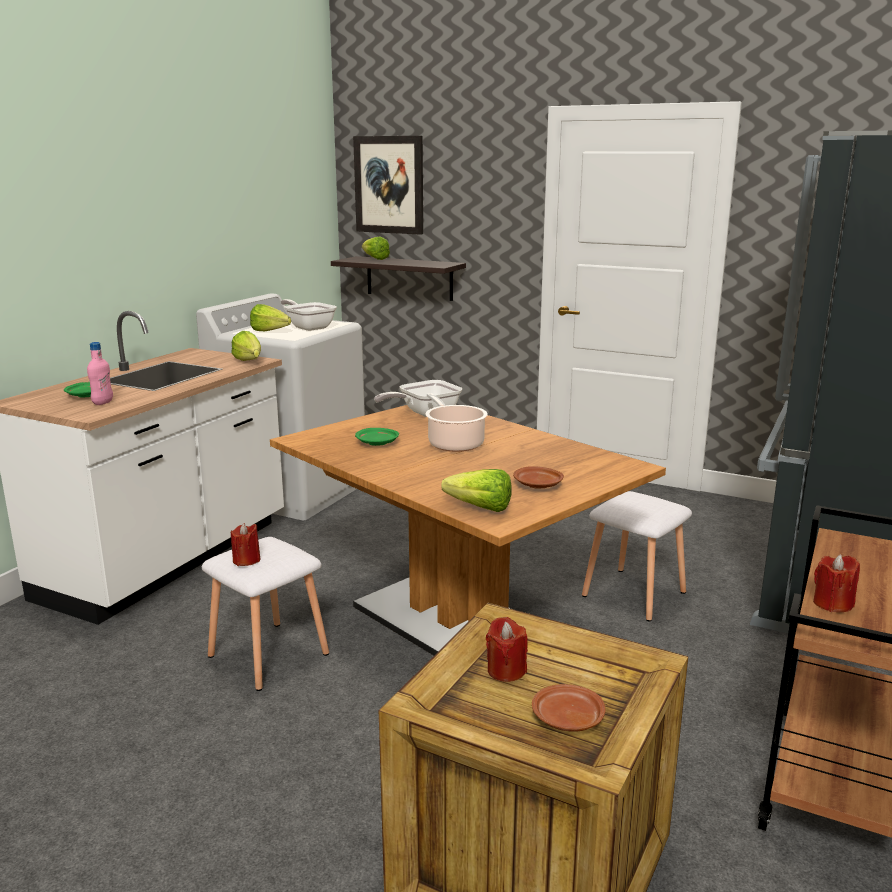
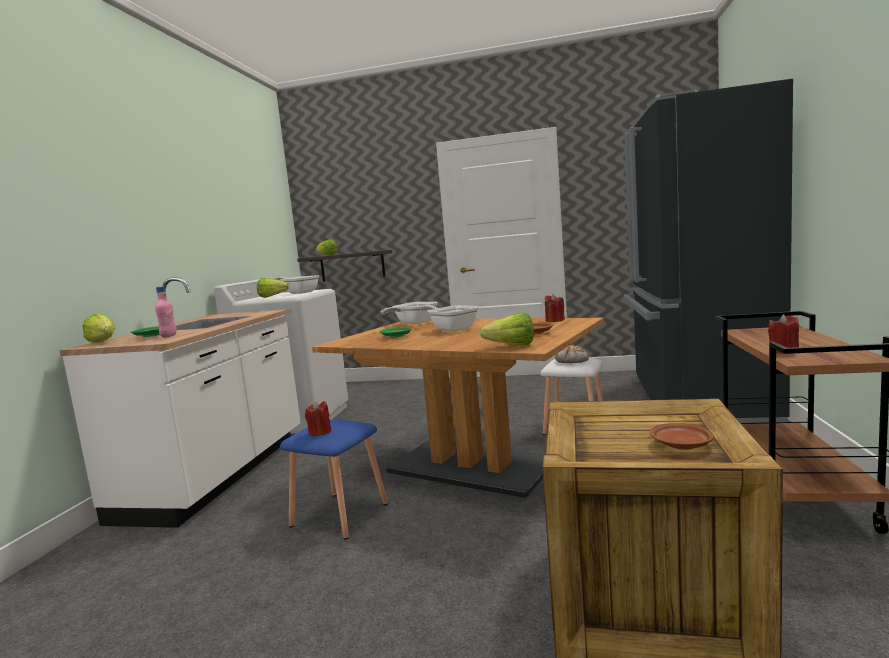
camera: 15 degrees left, 10 degrees down
(249, 362) = (268, 312): lettuce -> lettuce (103, 343)
(266, 655) = (338, 515): white stool -> blue stool
(389, 185) = (331, 206): picture -> none
(454, 443) = (451, 329): cooking pot -> frying pan
(506, 670) = (603, 432): red candle -> red candle (554, 320)
(642, 504) = (572, 360): none -> bread

